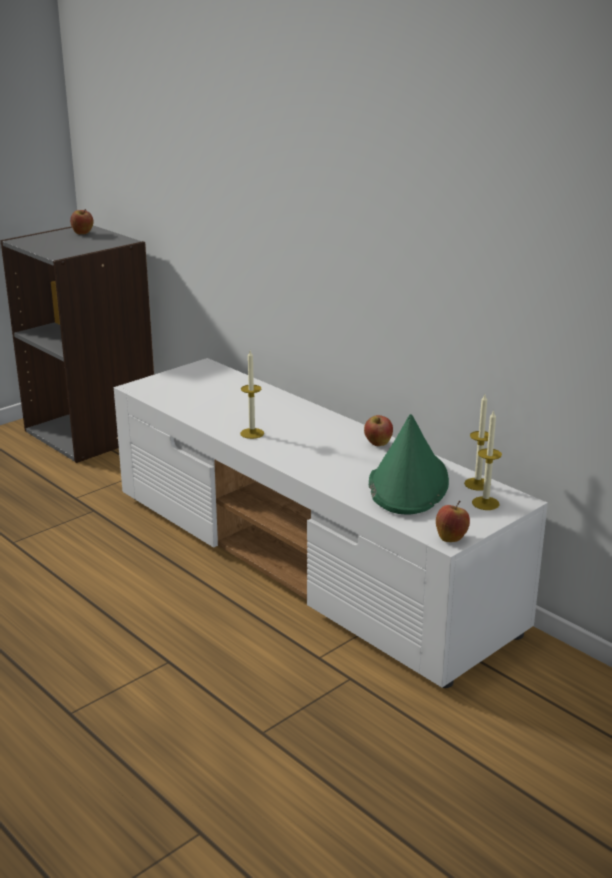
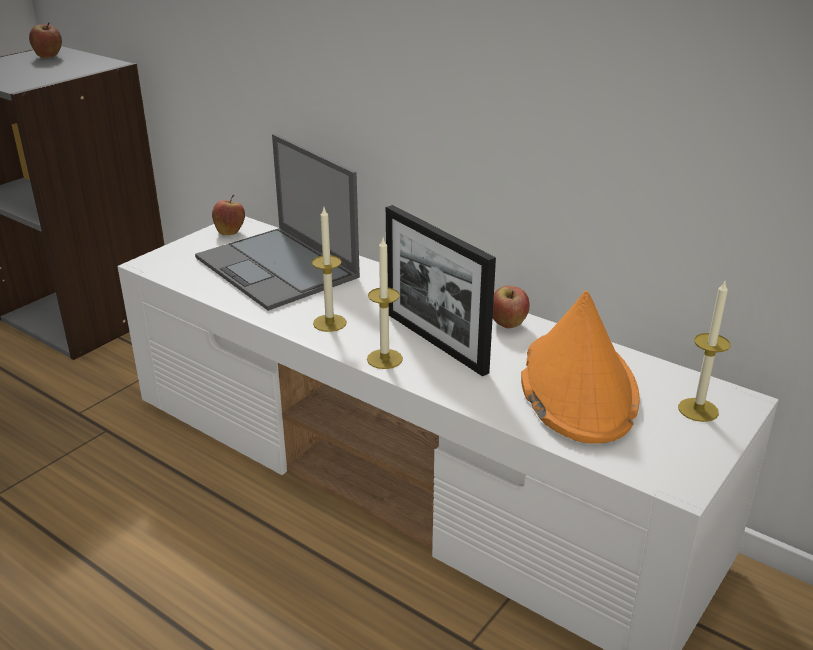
camera: 10 degrees left, 5 degrees up
(226, 396) = (278, 268): none -> laptop
(321, 450) = (435, 342): none -> picture frame
(408, 483) = (577, 387): green hat -> orange hat
(451, 538) = (683, 479): apple -> apple (230, 232)
(477, 484) = (670, 378): candle -> candle (384, 359)

